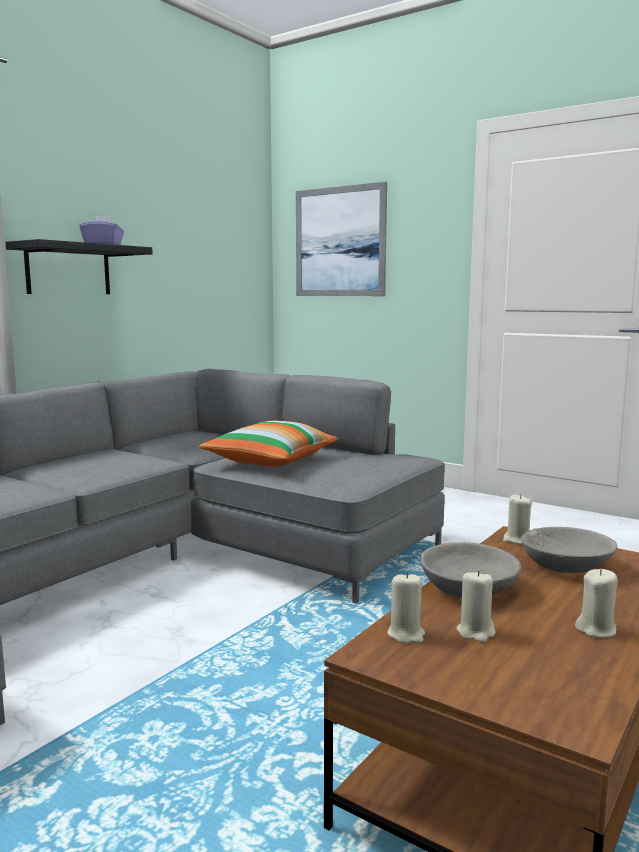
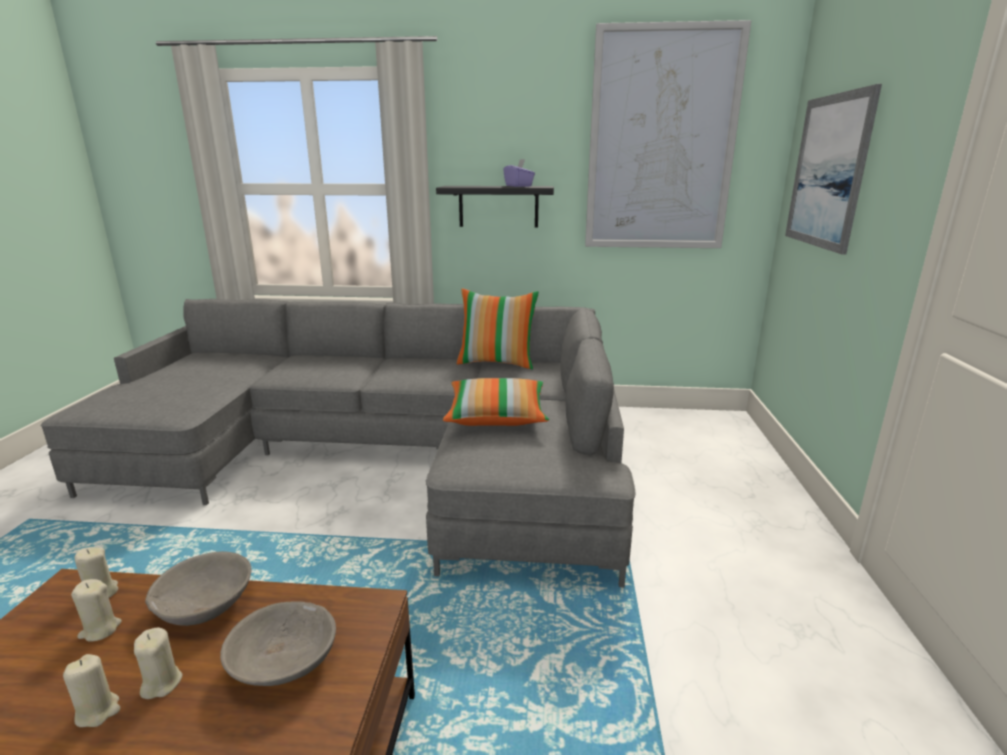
camera: 60 degrees right, 10 degrees up
(143, 443) = (497, 362): none -> pillow
(198, 213) = (661, 142): none -> picture
(517, 540) = (358, 609): beige candle -> beige candle (161, 683)

